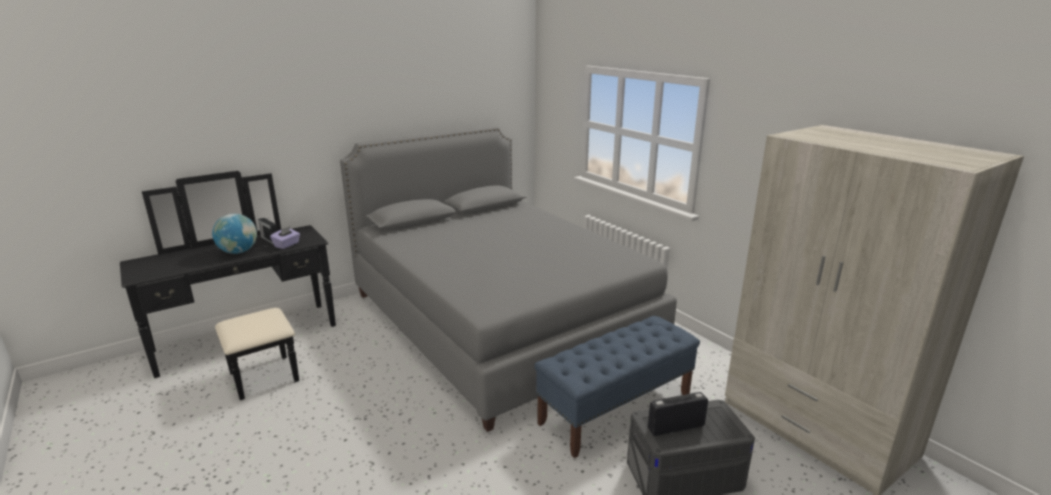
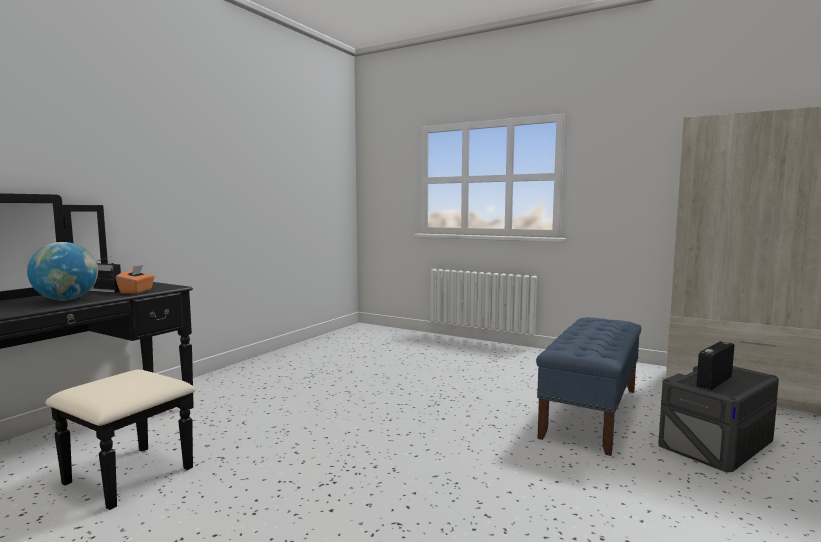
camera: 25 degrees left, 15 degrees down
(287, 245) = (137, 291): purple tissue box -> orange tissue box
(499, 321) = (391, 373): grey bed -> none

